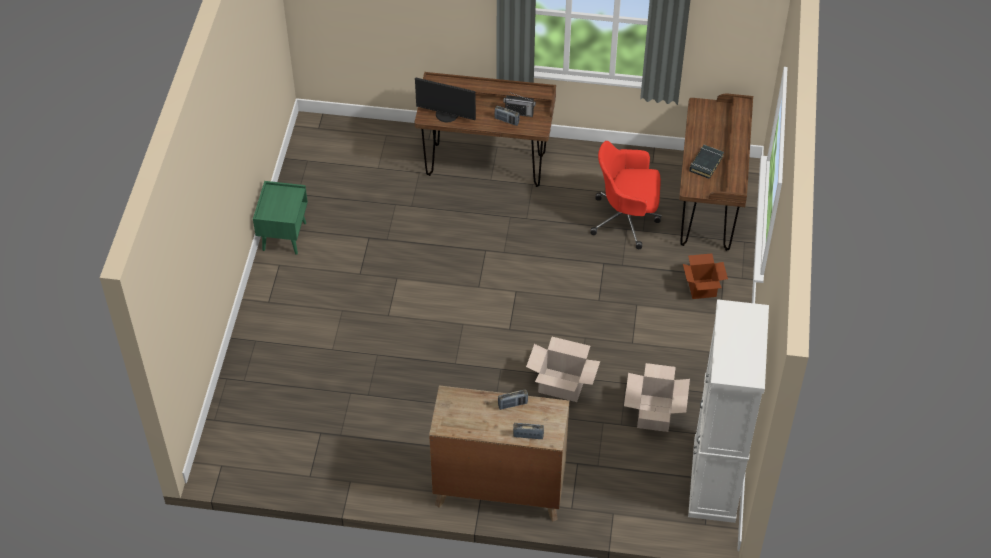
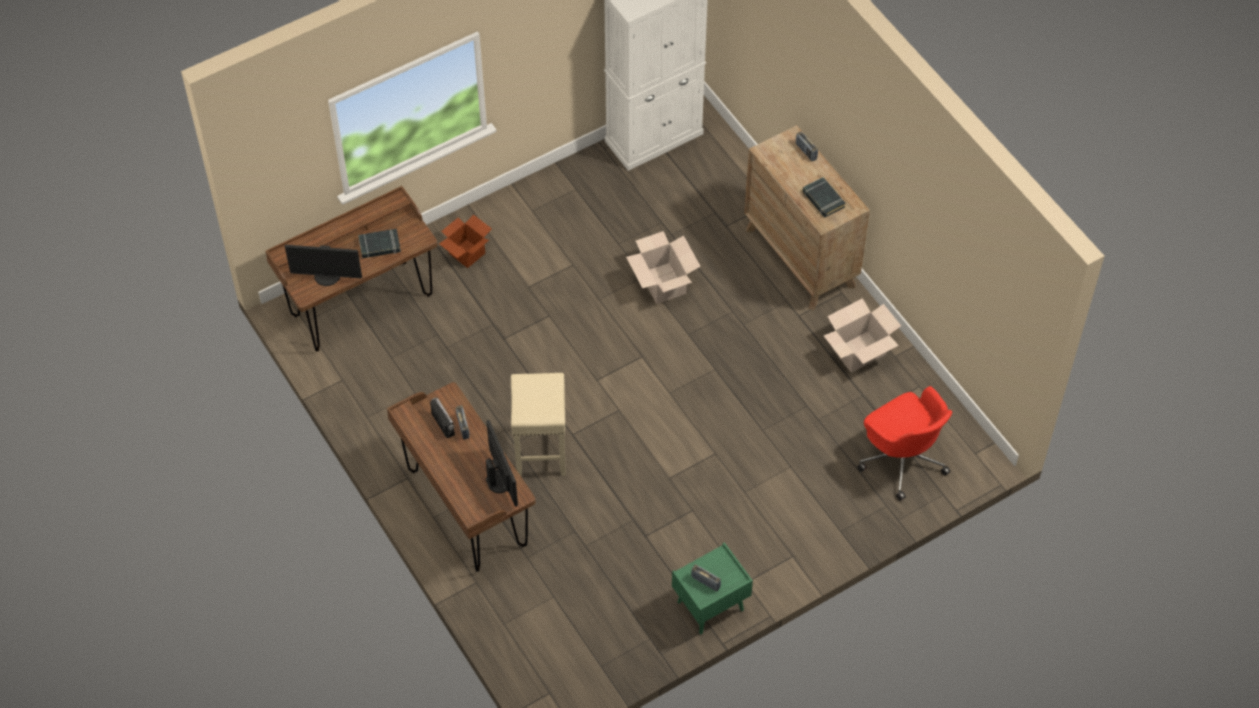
camera: 130 degrees left, 5 degrees up
(470, 411) = (823, 199): none -> black book
(488, 226) = (541, 452): none -> beige stool
(512, 404) = (789, 178): radio -> radio (705, 582)
(626, 219) = (434, 354): red office chair -> red office chair (901, 458)
(655, 413) = (629, 208): cardboard box -> cardboard box (859, 351)
(704, 123) = (327, 276): none -> monitor

